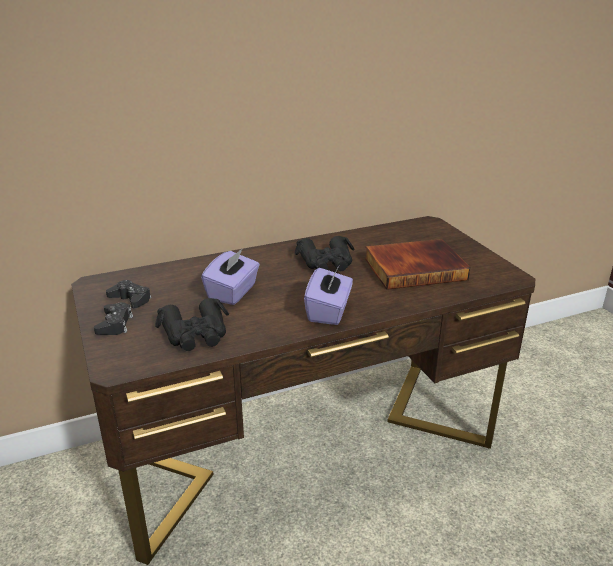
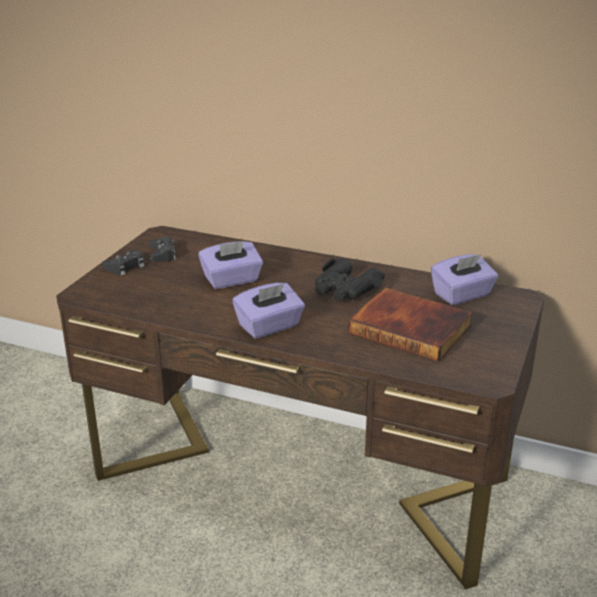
camera: 45 degrees right, 0 degrees up
(195, 334) = (157, 296): black binoculars -> none
(399, 235) = (462, 295): none -> purple tissue box

